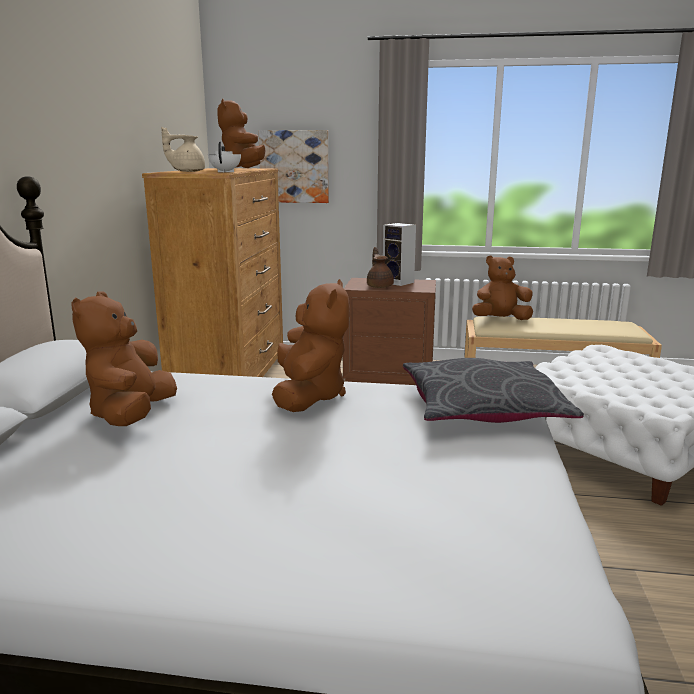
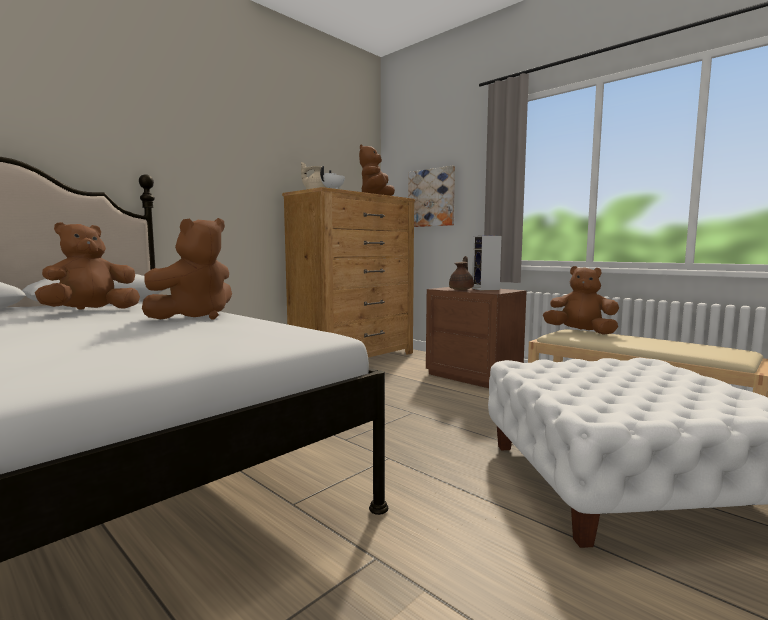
camera: 35 degrees right, 10 degrees down
(482, 408) = (271, 336): grey pillow -> none

